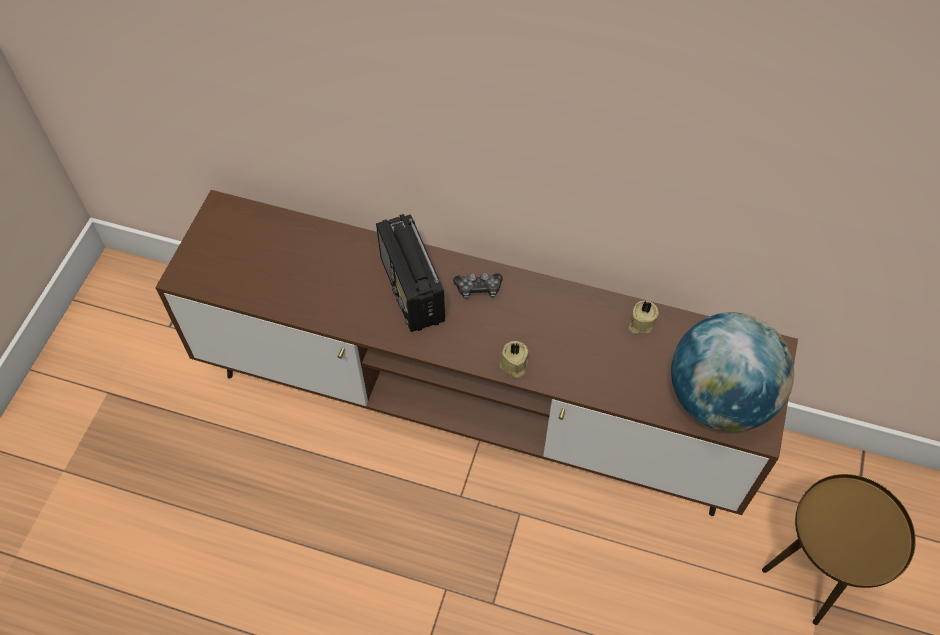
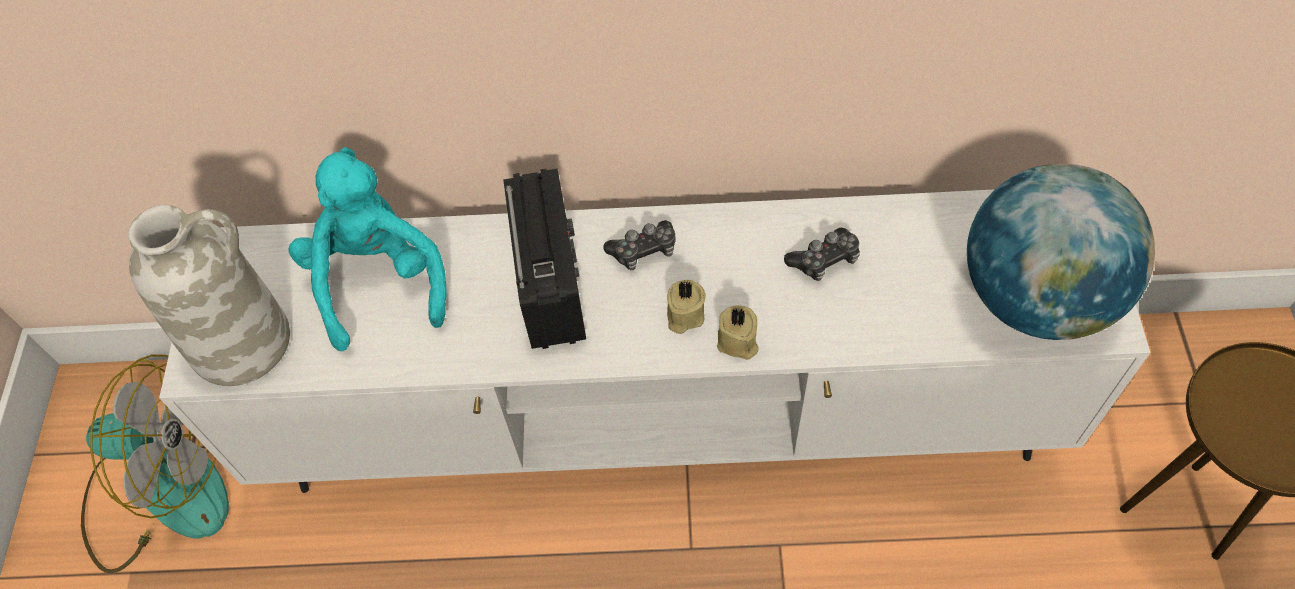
camera: 15 degrees left, 0 degrees up
(142, 347) = (161, 490): none -> fan
(214, 268) = (242, 341): none -> white vase
(308, 257) = (378, 281): none -> turquoise plush toy
(412, 291) = (550, 283): radio -> radio turned 150 degrees counterclockwise
(470, 407) = (657, 422): brown tv stand -> white tv stand
(591, 331) = (824, 260): none -> game controller
(640, 323) = (885, 229): beige candle -> beige candle (684, 316)

